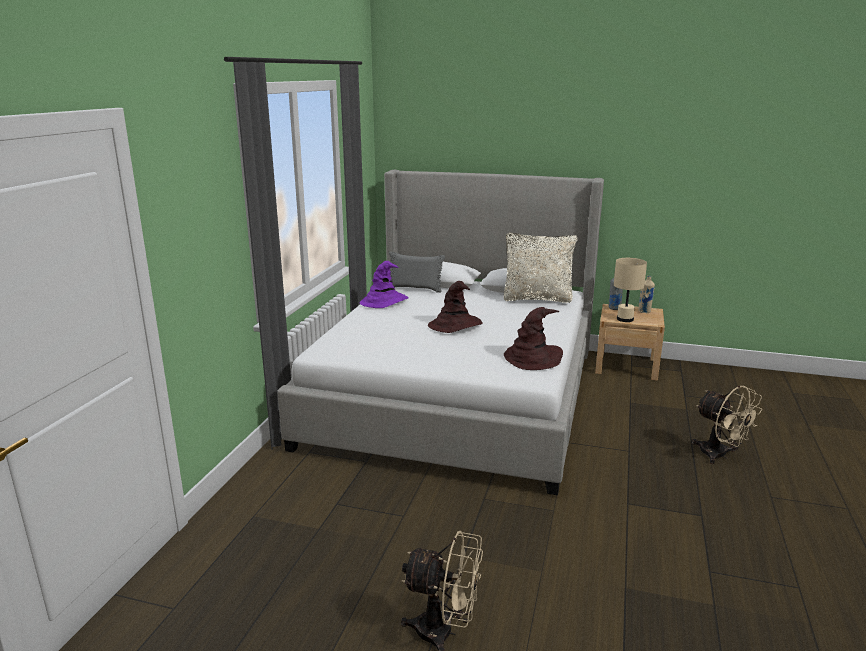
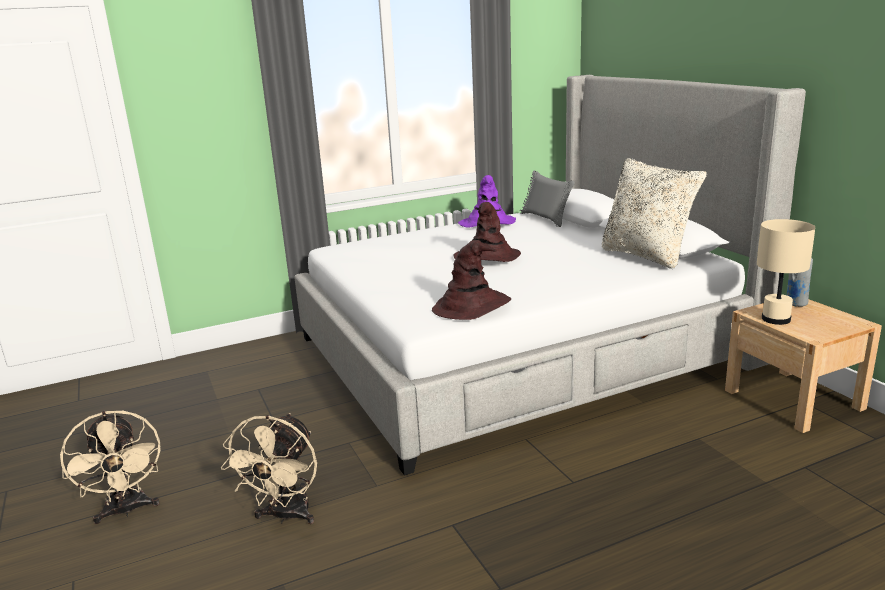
camera: 50 degrees right, 0 degrees up
(644, 311) = (836, 319): beige bottle -> none
(719, 455) = (682, 552): beige fan -> beige fan (286, 516)

